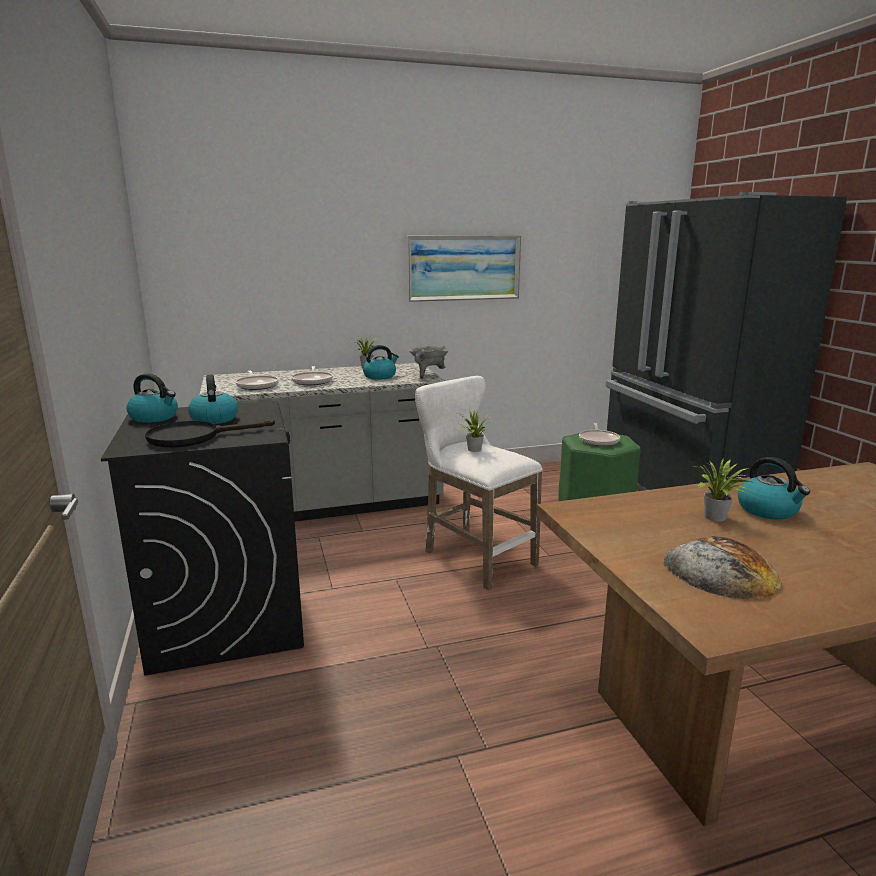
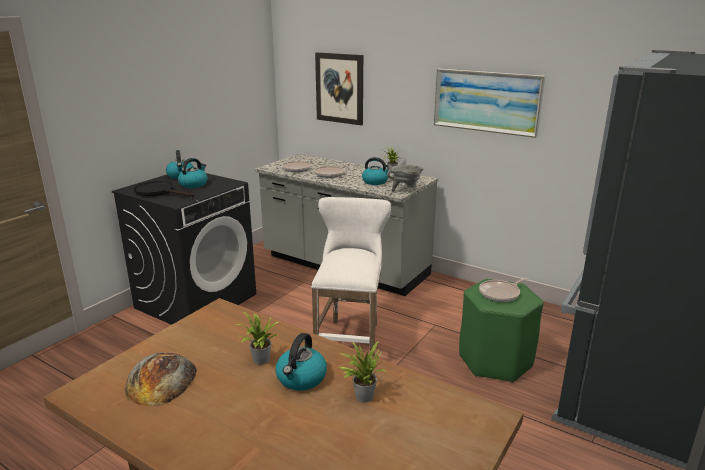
camera: 50 degrees right, 5 degrees up
(266, 272) = (339, 88): none -> picture
(472, 450) = (345, 256): potted plant -> potted plant (362, 395)

